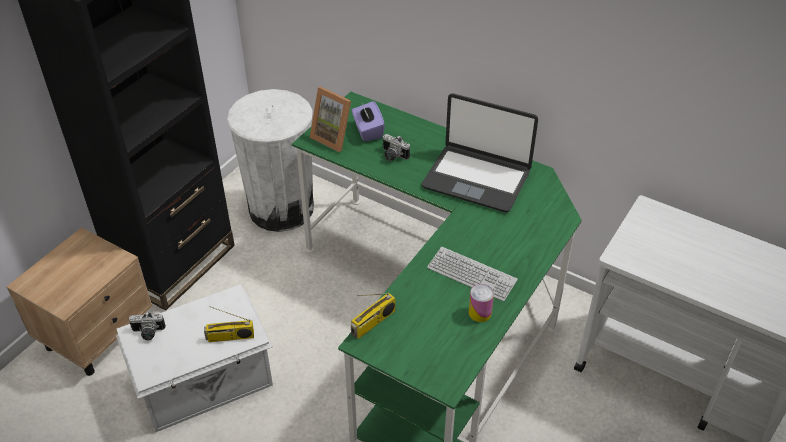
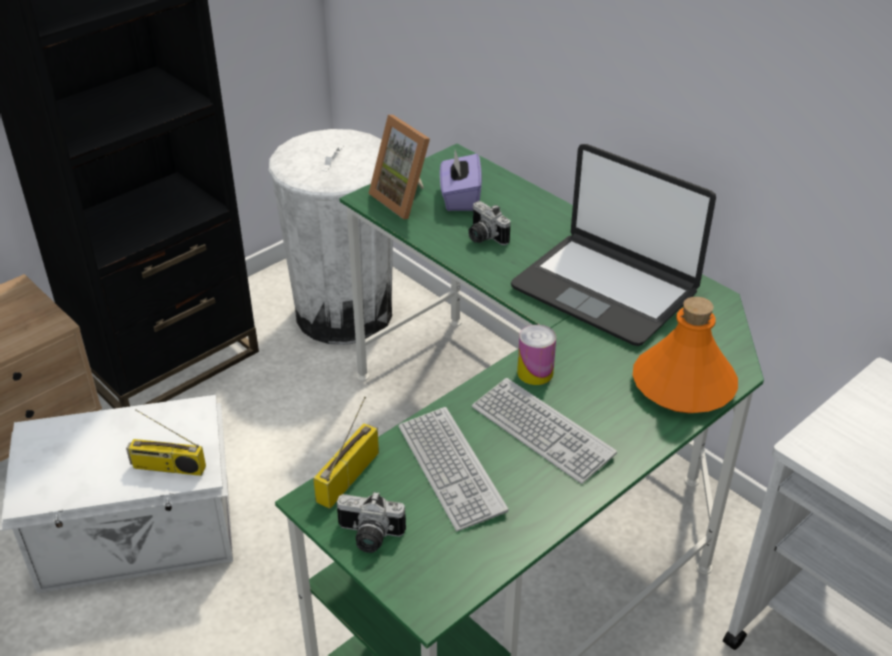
camera: 15 degrees right, 5 degrees down
(148, 333) = (53, 437): camera -> camera (368, 537)
(373, 323) = (348, 475): radio -> radio turned 150 degrees clockwise
(429, 307) = (451, 469): none -> keyboard
(480, 313) = (533, 494): can -> can (535, 373)
(540, 231) = (684, 385): none -> orange bottle

